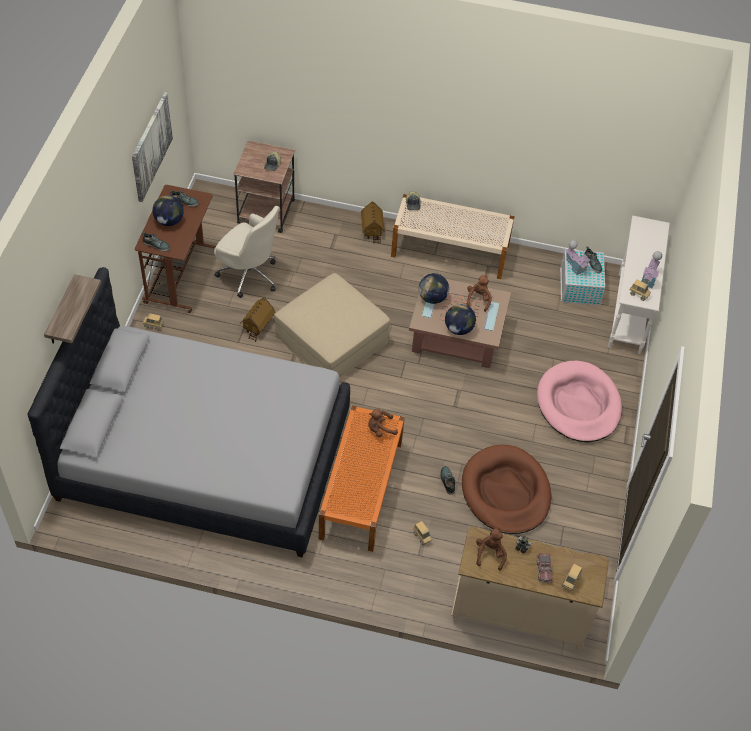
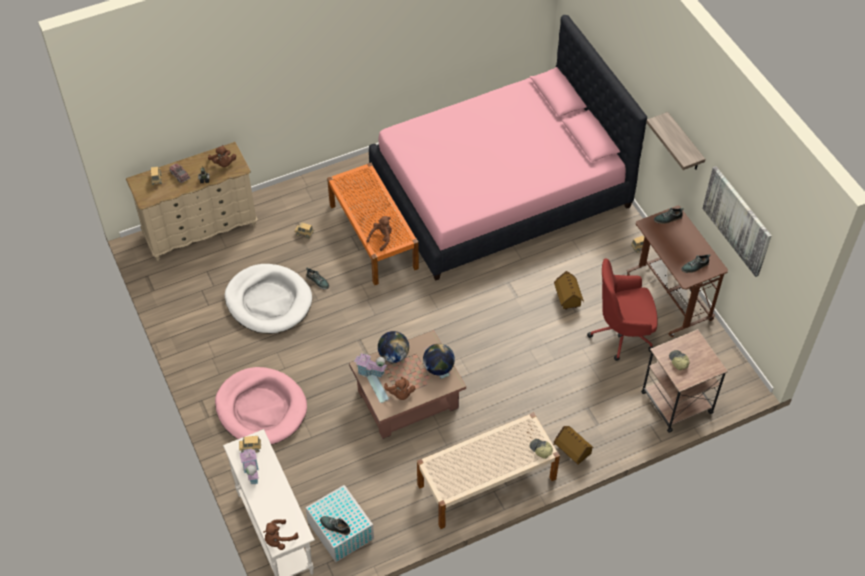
camera: 145 degrees right, 0 degrees up
(61, 312) = (617, 55): shelf -> shelf (684, 143)
(169, 221) = (684, 243): globe -> none
(204, 454) = (500, 190): grey bed -> pink bed
(249, 275) = (621, 335): beige office chair -> red office chair
(331, 339) = (503, 328): beige ottoman -> none
(506, 492) = (268, 301): brown dog bed -> white dog bed
(575, 266) = (348, 511): toy house -> toy house (370, 372)
(657, 228) = (279, 539): none -> brown plush toy

